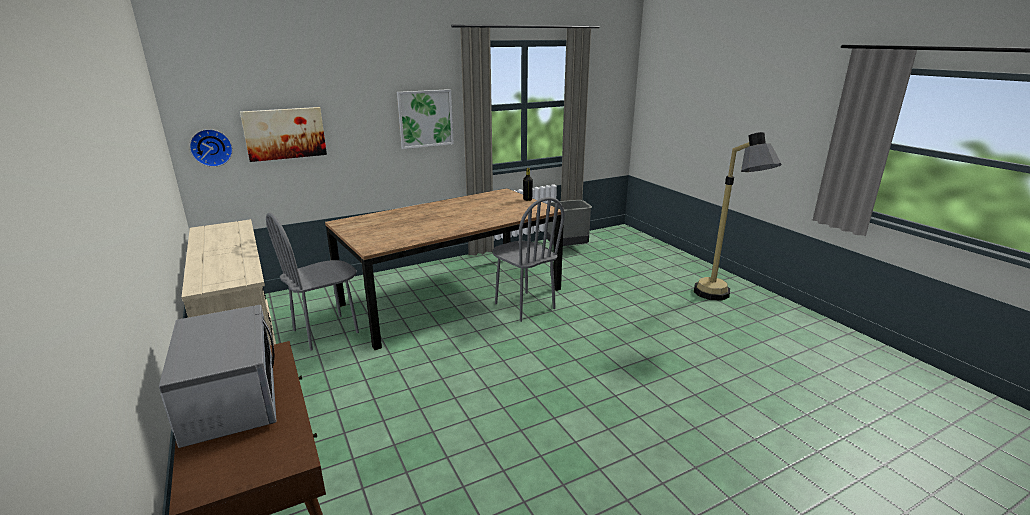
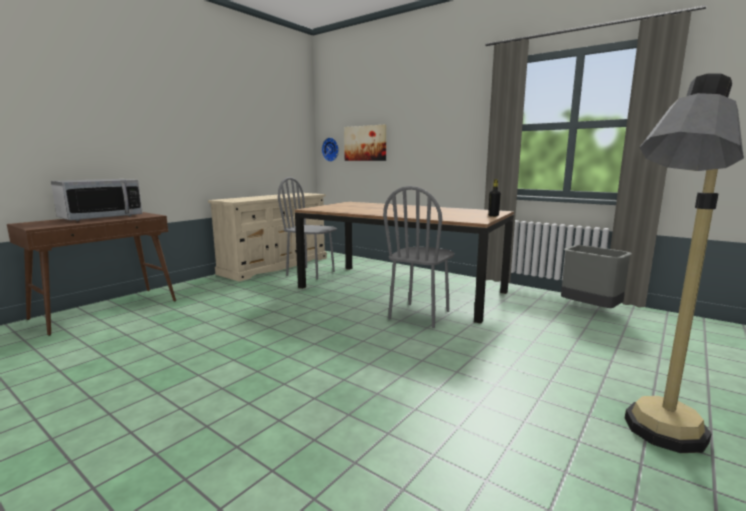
camera: 65 degrees right, 10 degrees down
(425, 118) = (460, 136): picture -> none

